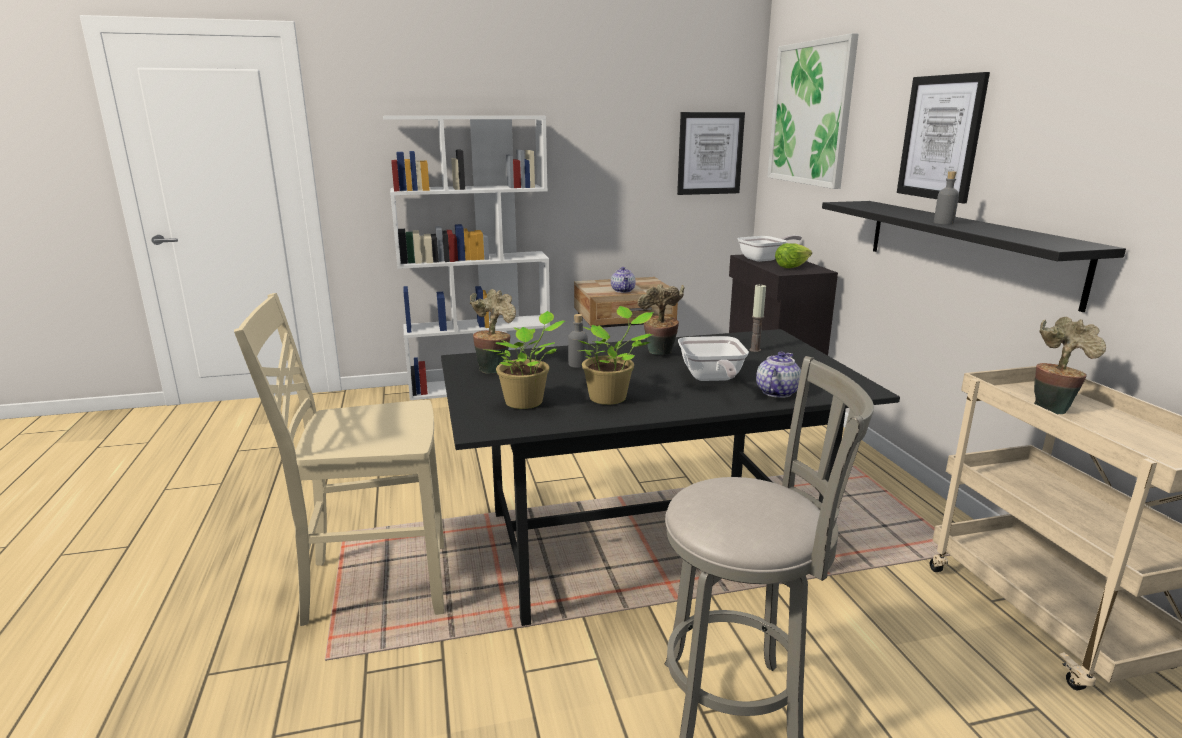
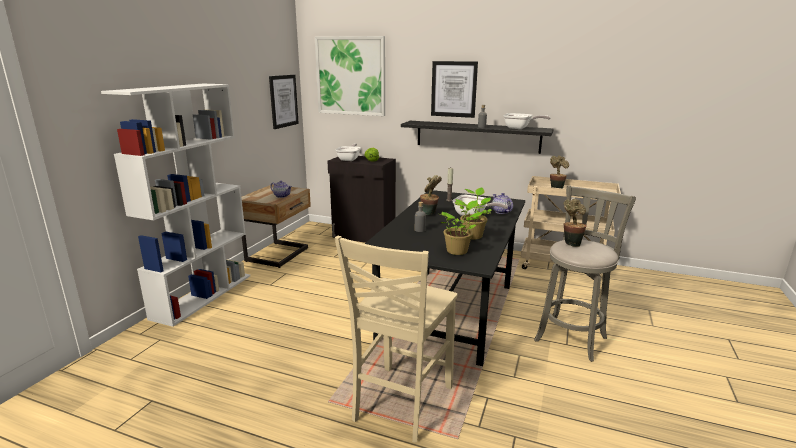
camera: 55 degrees left, 0 degrees up
(494, 368) = (398, 246): potted plant -> potted plant (571, 243)
(1021, 235) = (520, 128): none -> frying pan

